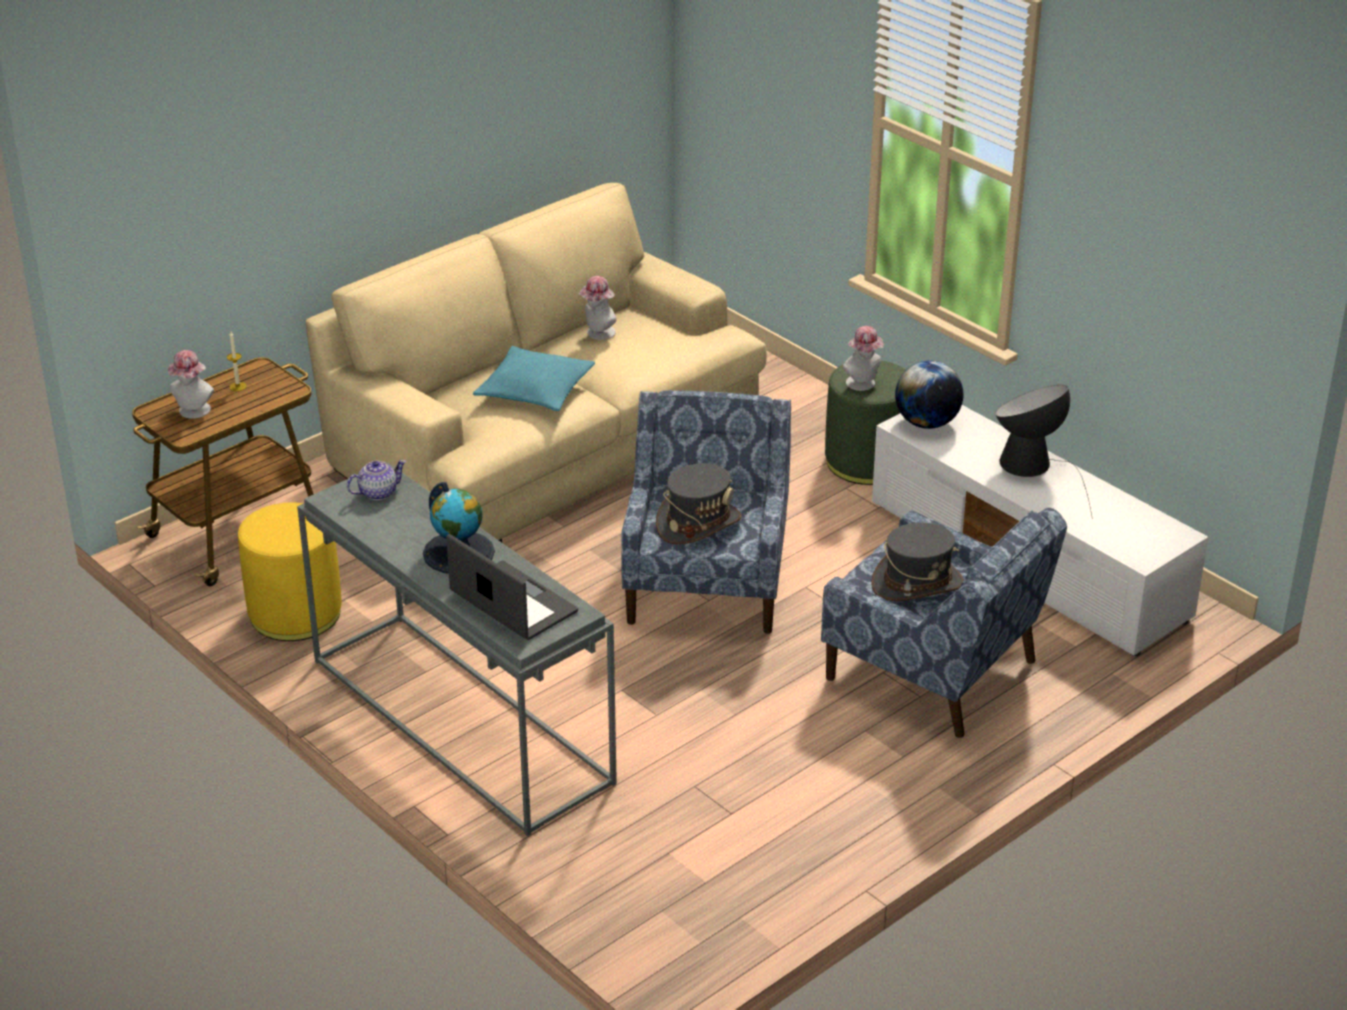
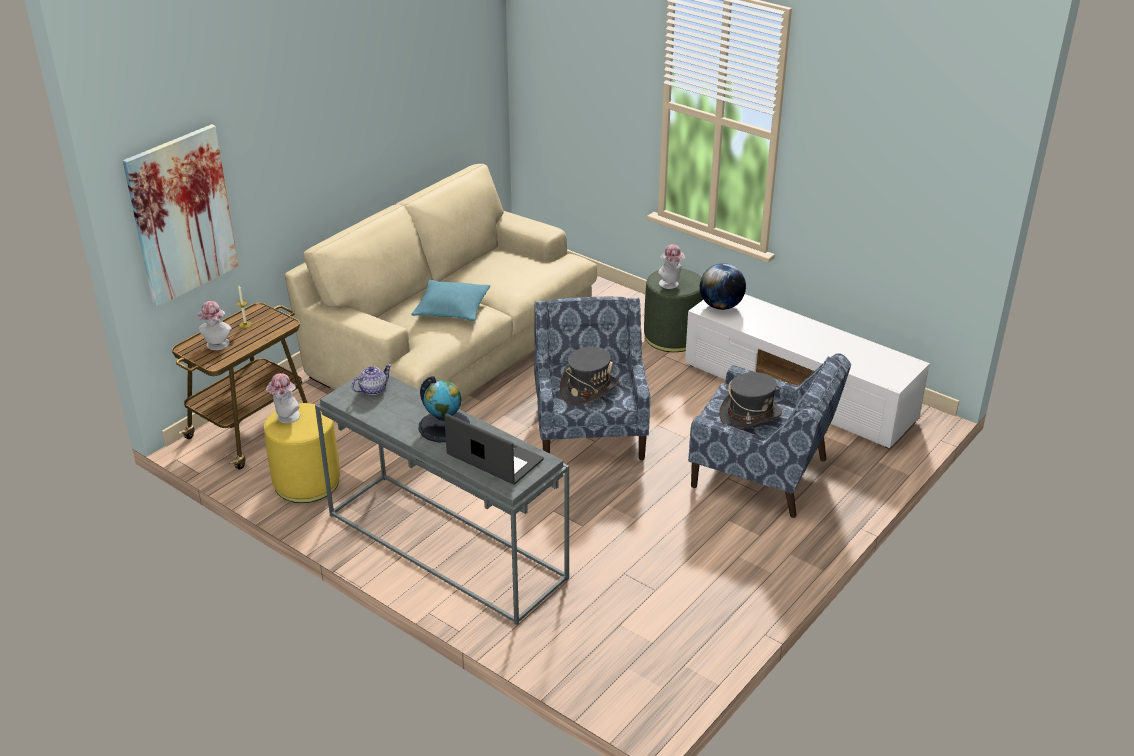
camera: 10 degrees left, 0 degrees up
(159, 230) = (182, 215): none -> picture
(598, 334) = (483, 266): hat -> hat (285, 418)
(1033, 466) = (800, 328): table lamp -> none

